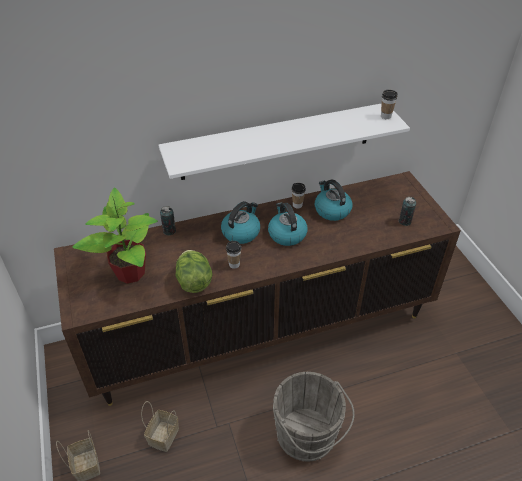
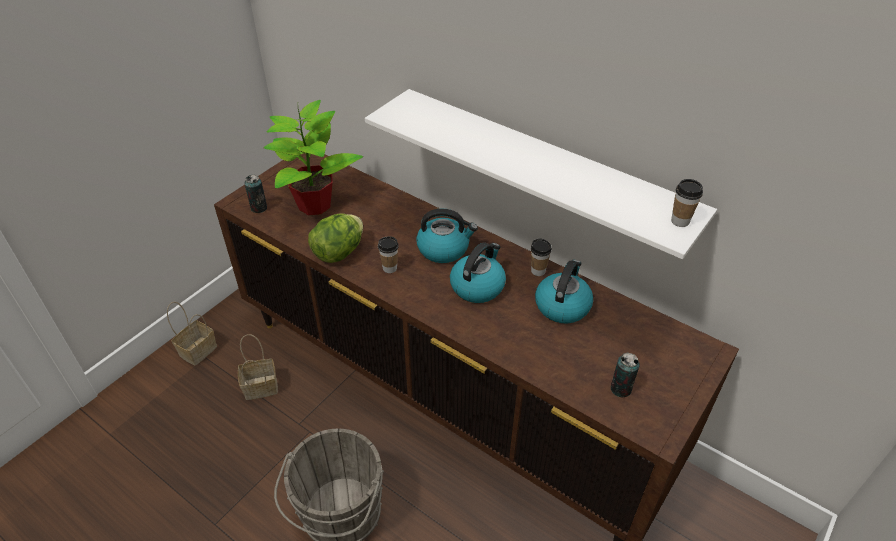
camera: 55 degrees right, 0 degrees up
(169, 231) = (395, 198): can -> can (259, 208)

